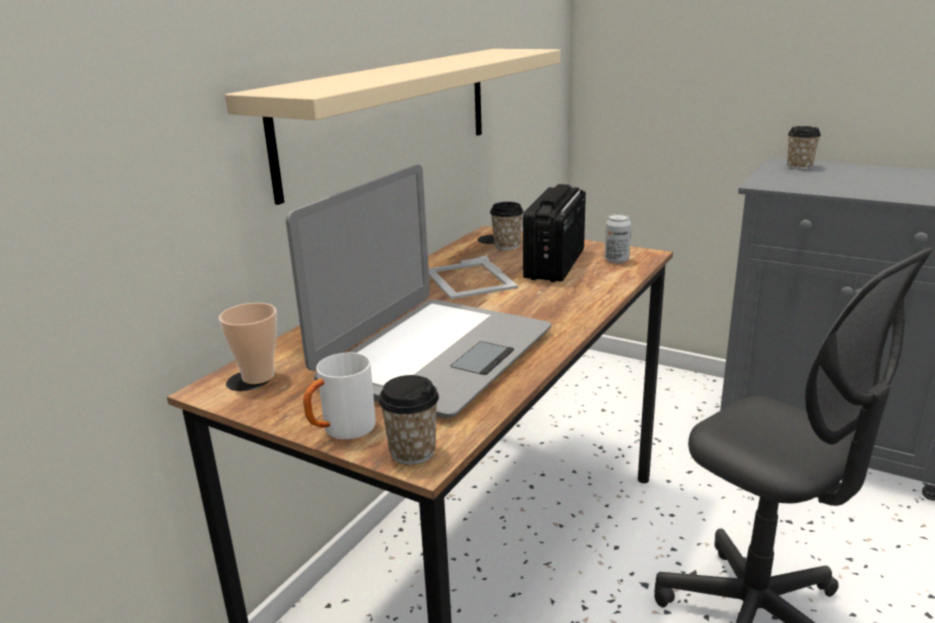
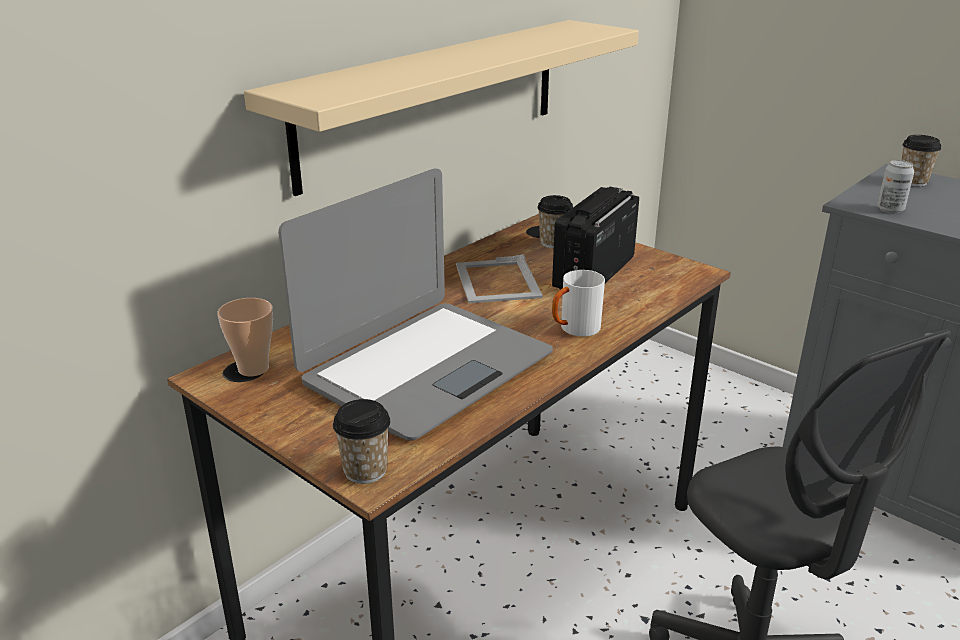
camera: 10 degrees right, 5 degrees up
(341, 431) = (309, 439): white mug -> white mug (574, 330)
(616, 260) = (662, 275): can -> can (890, 209)

